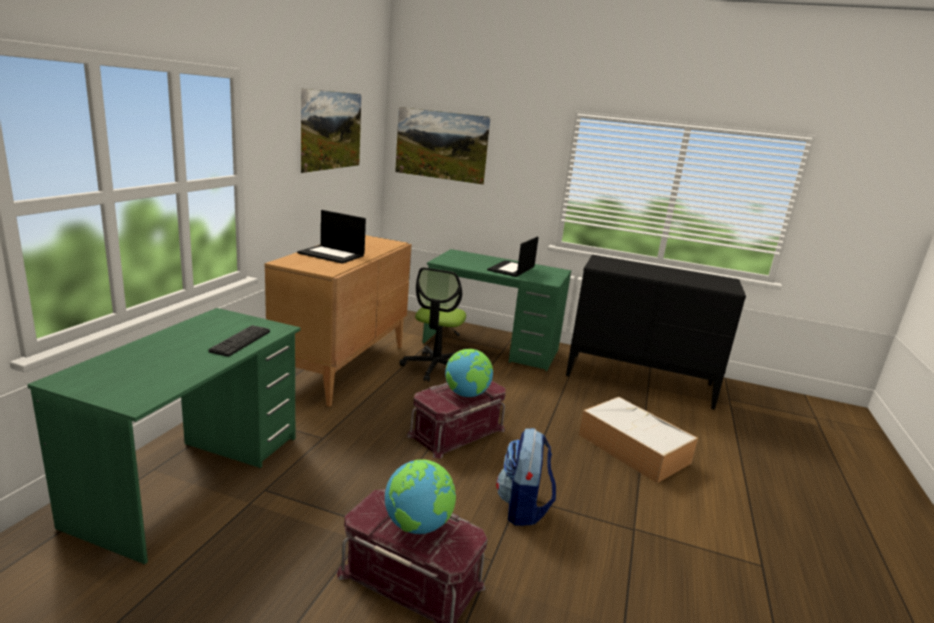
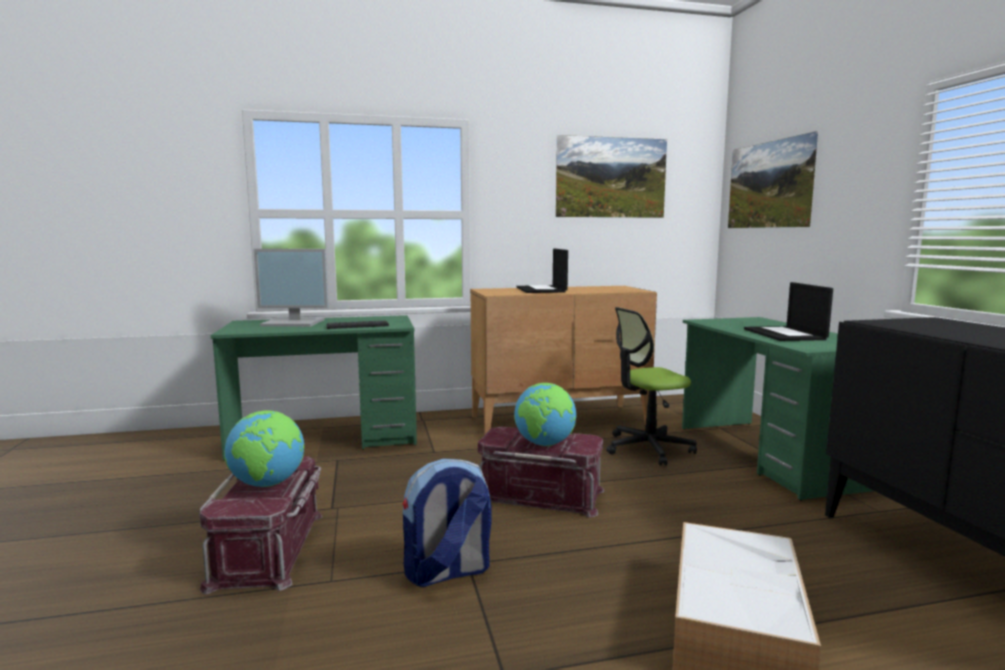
camera: 60 degrees right, 10 degrees down
(146, 359) = (295, 323): none -> monitor
(511, 269) = (785, 334): laptop -> laptop turned 90 degrees counterclockwise

